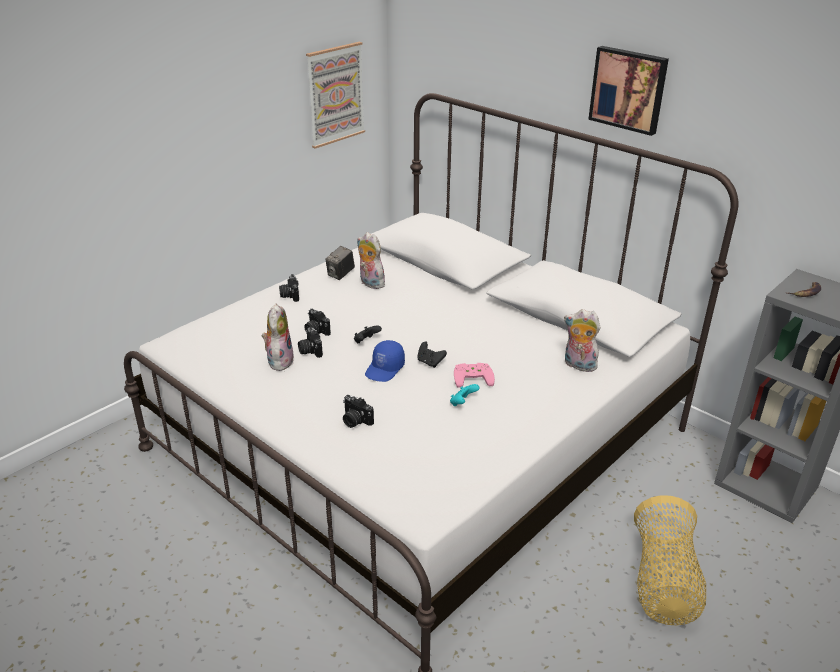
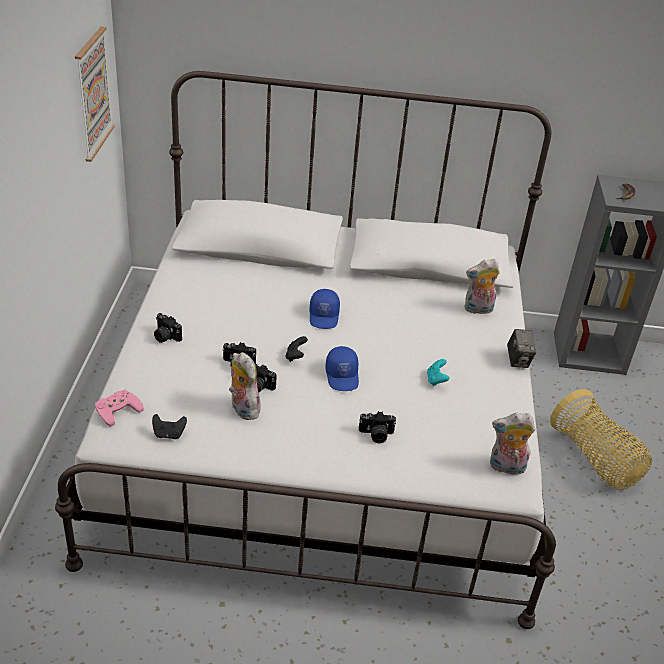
camera: 40 degrees left, 5 degrees up
(340, 274) = (187, 295): camera -> camera (518, 360)
(370, 283) = (226, 295): plush toy -> plush toy (506, 467)
(427, 323) = (324, 316): none -> blue cap
(430, 362) = (370, 354): black game controller -> black game controller (169, 434)
(473, 376) = (416, 352): pink game controller -> pink game controller (116, 408)
(629, 89) = (434, 44): picture -> none

